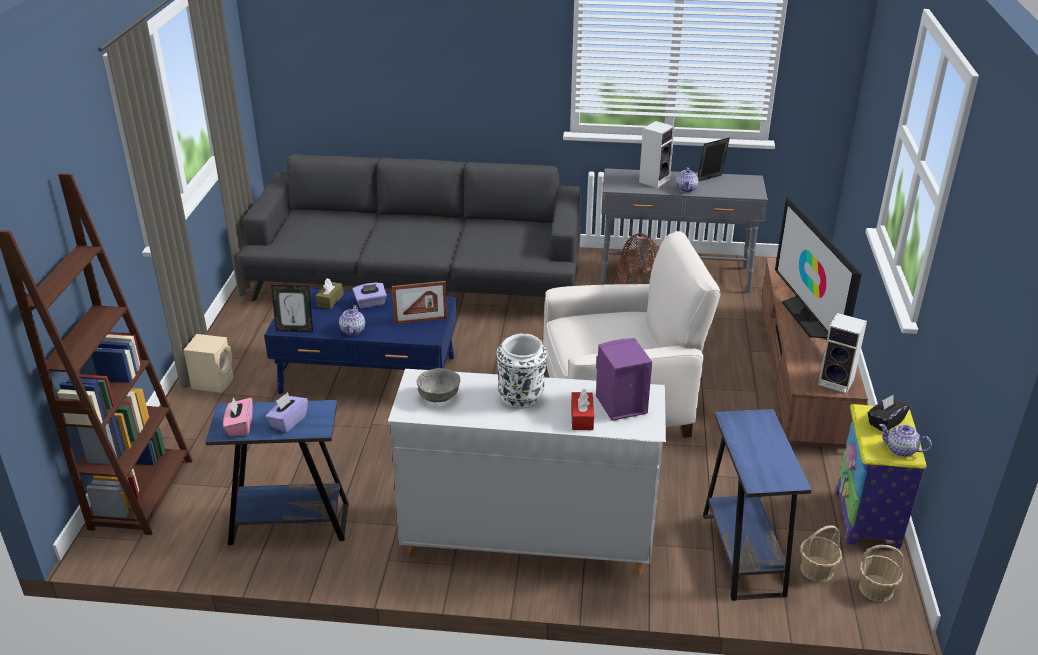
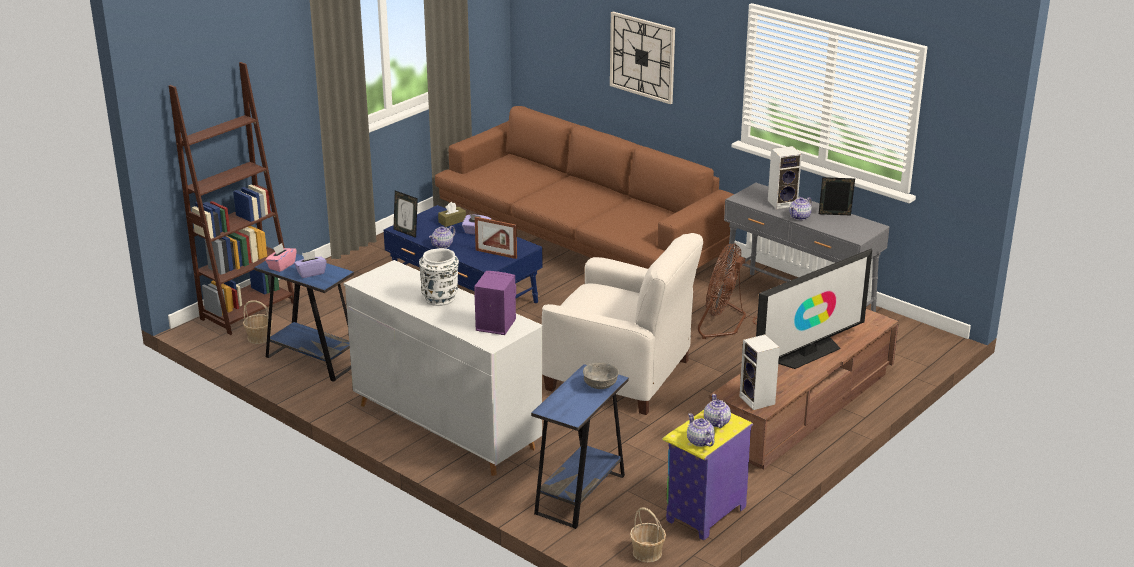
camera: 35 degrees right, 5 degrees down
(214, 382) = (359, 262): beige speaker -> none
(419, 280) = (580, 242): grey sofa -> brown sofa
(437, 68) = (642, 57): none -> wall clock
(438, 397) = (390, 281): grey bowl -> grey bowl (600, 386)
(582, 417) = (460, 322): red tissue box -> none
(808, 317) = (808, 353): television -> television turned 150 degrees counterclockwise
(817, 570) = (620, 525): basket -> basket (259, 338)
(885, 422) = (716, 422): black tissue box -> teapot

